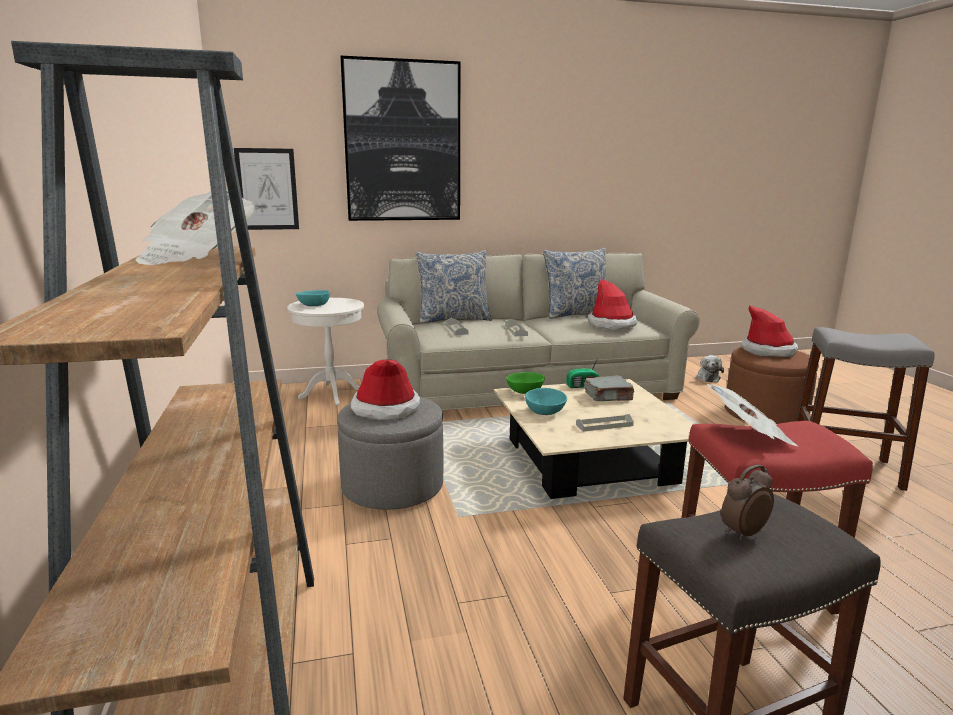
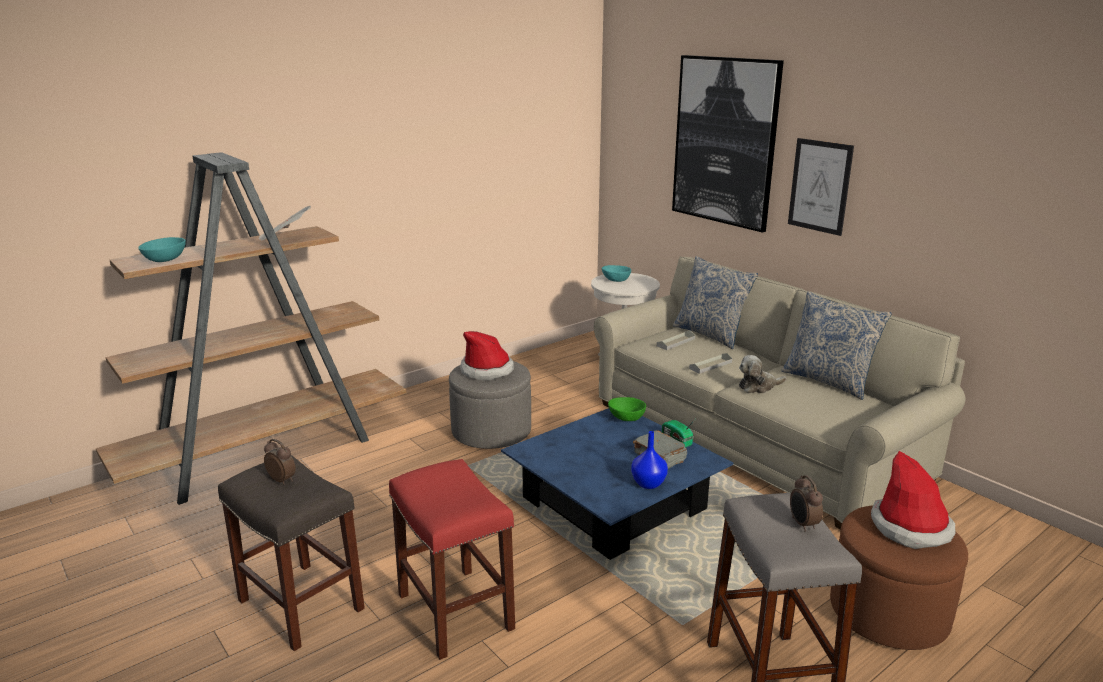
camera: 65 degrees right, 5 degrees up
(267, 189) = (626, 170): picture -> picture (820, 186)
(544, 411) = (587, 435): turquoise bowl -> turquoise bowl (165, 260)
(589, 460) = (615, 503): beige coffee table -> blue coffee table
(604, 425) = (582, 466): grey tray -> none
(611, 324) = (810, 405): hat -> none
(650, 409) = (648, 483): none -> blue vase
(707, 377) = (983, 554): plush toy -> plush toy (758, 386)
(748, 436) = (443, 479): newspaper -> none
(864, 334) = (802, 524): none -> alarm clock

